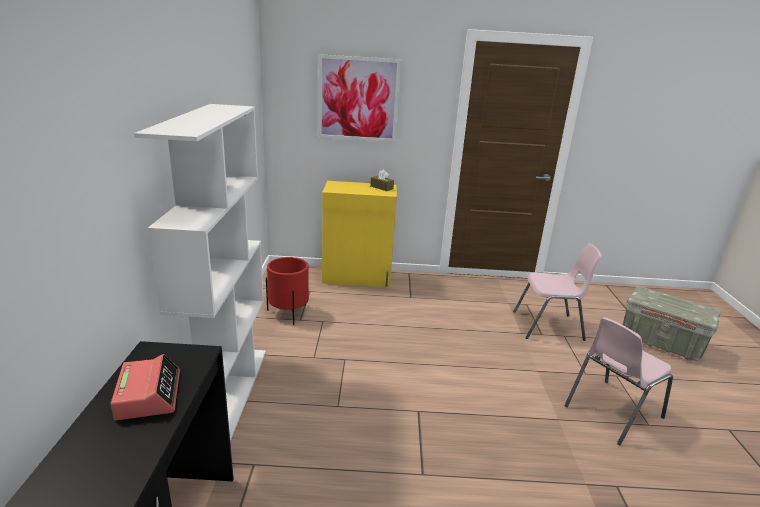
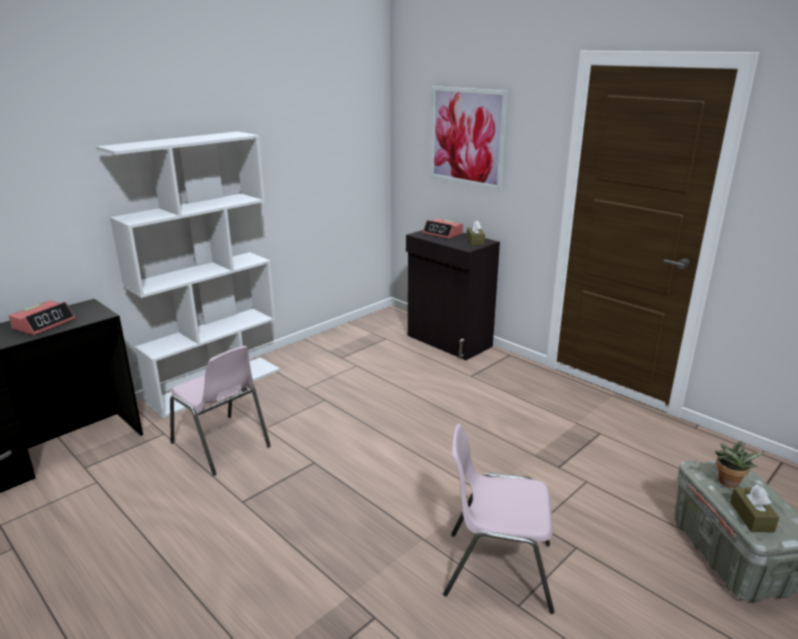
camera: 45 degrees right, 0 degrees up
(288, 313) = (341, 349): red planter -> none
(347, 186) = (443, 234): none -> alarm clock
(357, 277) = (448, 341): yellow cabinet -> black cabinet
(549, 326) = (584, 465): pink chair -> pink chair (222, 445)
(660, 300) = (728, 484): none -> potted plant
(691, 312) = (751, 517): none -> brown tissue box

